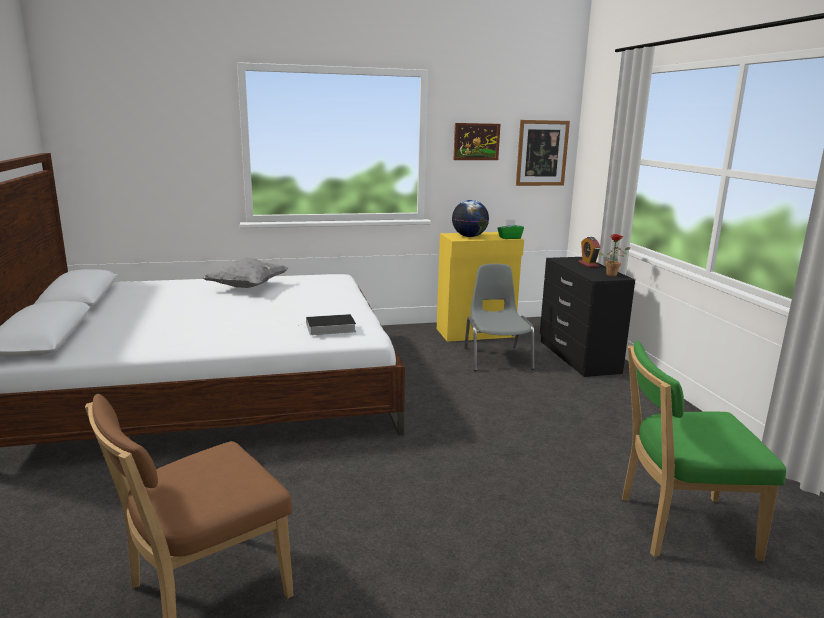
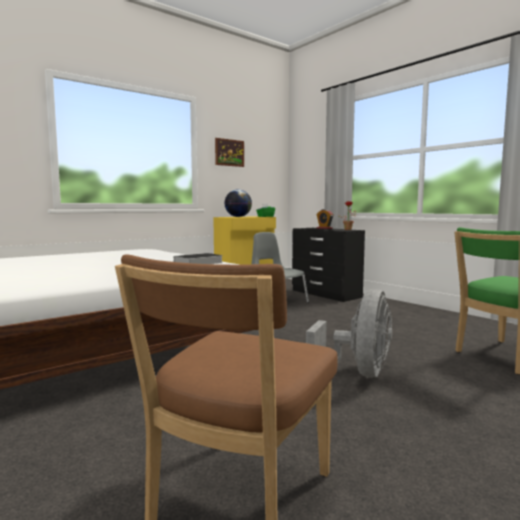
camera: 25 degrees left, 10 degrees down
(247, 287) = (76, 256): grey pillow -> none
(457, 497) = (358, 373): none -> grey fan
(542, 153) = (269, 164): picture -> none

